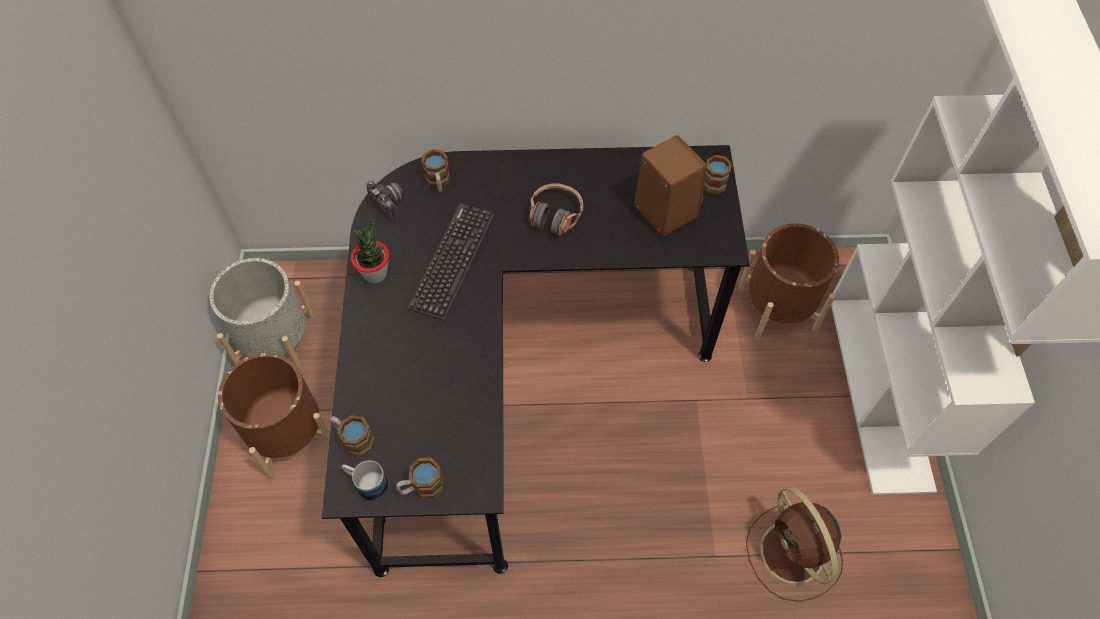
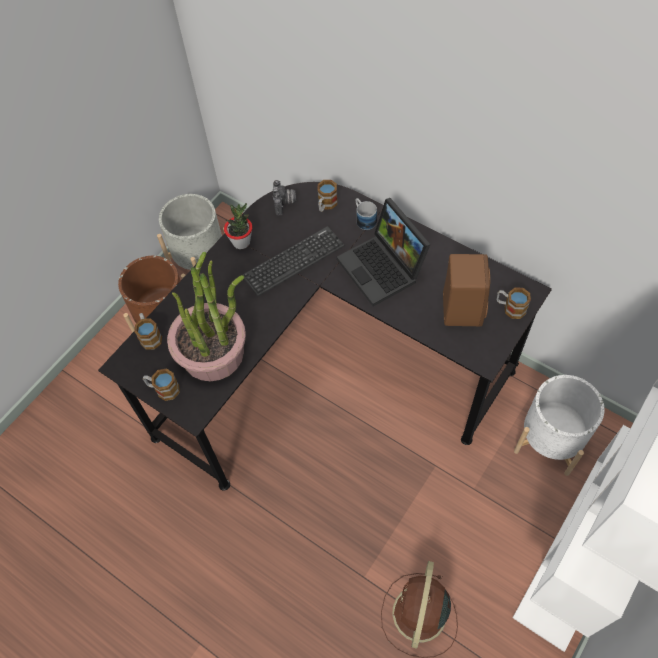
camera: 40 degrees right, 0 degrees up
(366, 483) = (136, 366): mug -> mug (364, 219)
(446, 411) = (213, 353): none -> potted plant
(555, 215) = (384, 268): headphones -> laptop
(777, 308) = (549, 440): brown planter -> white planter

